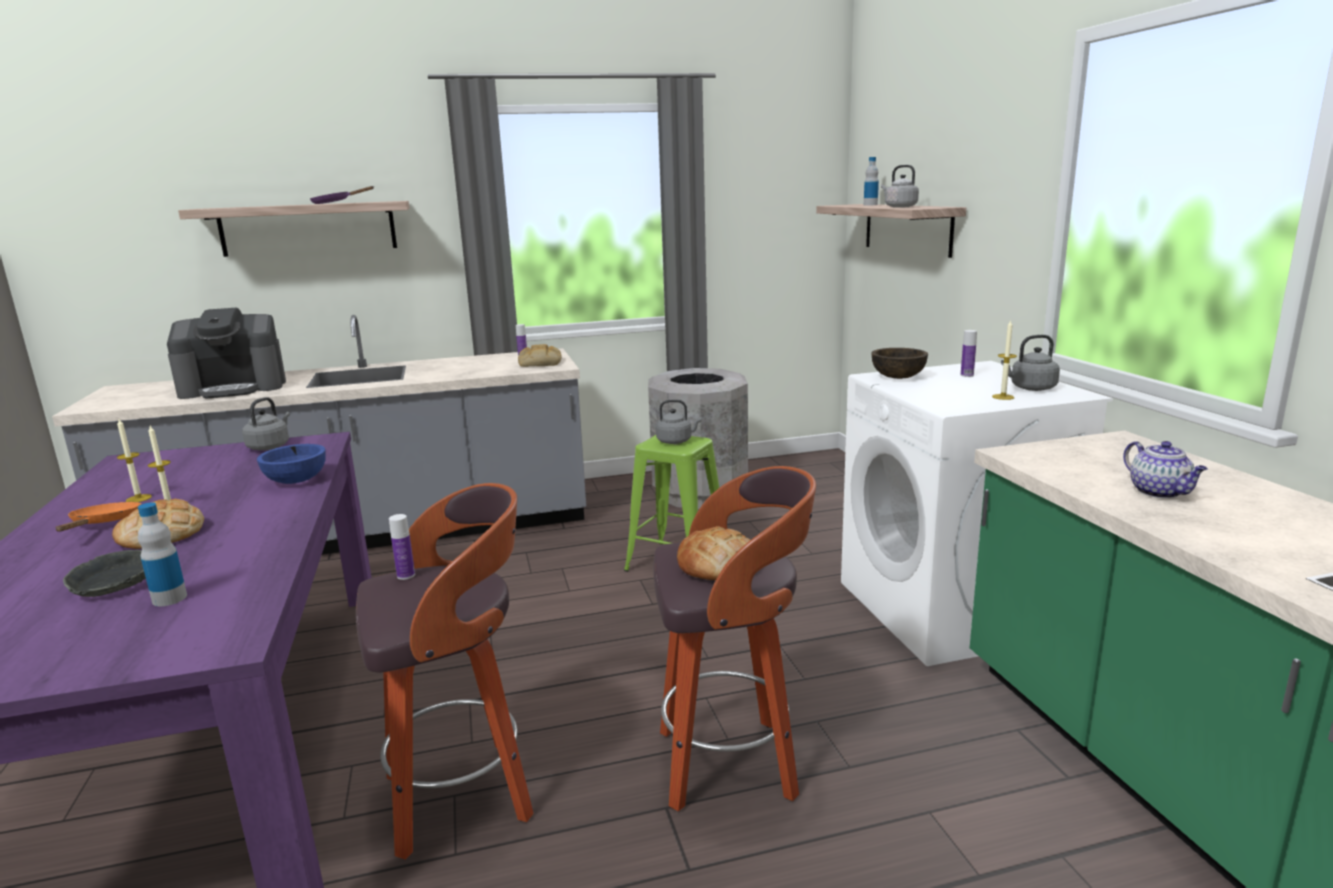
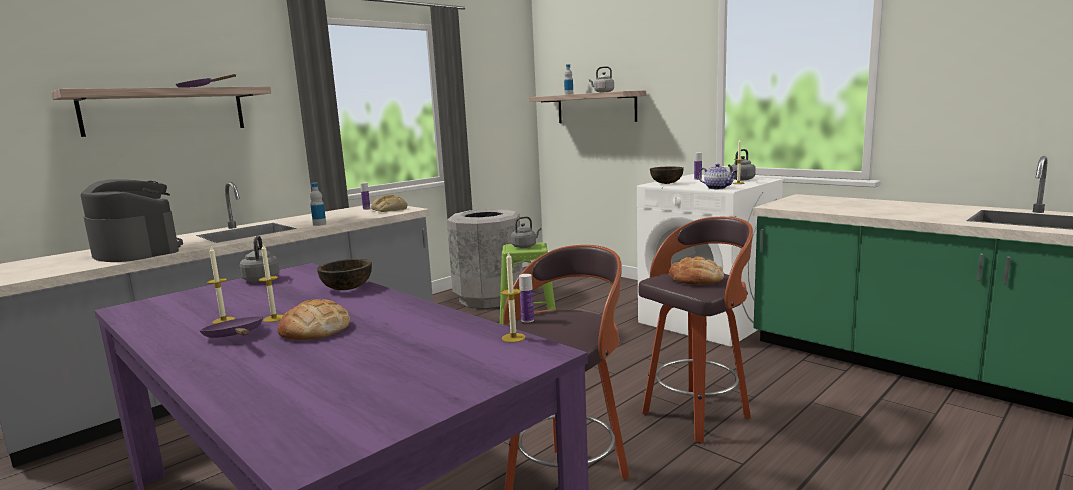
camera: 30 degrees left, 5 degrees down
(104, 523) = (235, 336): orange frying pan -> purple frying pan
(113, 584) = (357, 355): grey bowl -> none
(169, 598) = (430, 349): bottle -> bottle (319, 224)
(234, 388) = (137, 251): coffee machine -> coffee machine turned 90 degrees counterclockwise
(255, 609) = (513, 338): none -> candle
(297, 480) = (347, 288): blue bowl -> brown bowl
(1160, 492) = (861, 208): teapot -> teapot (717, 188)

